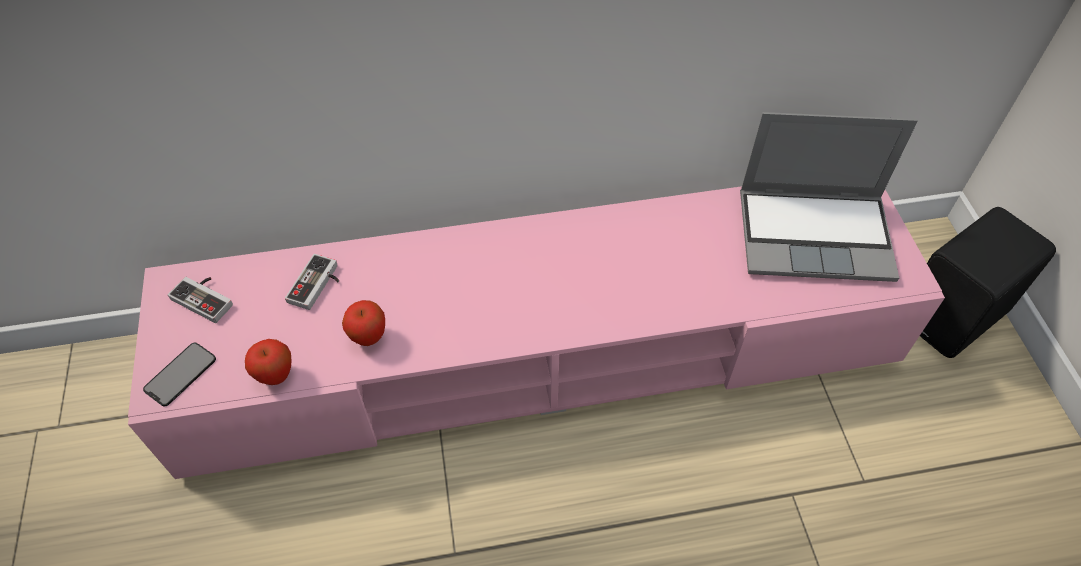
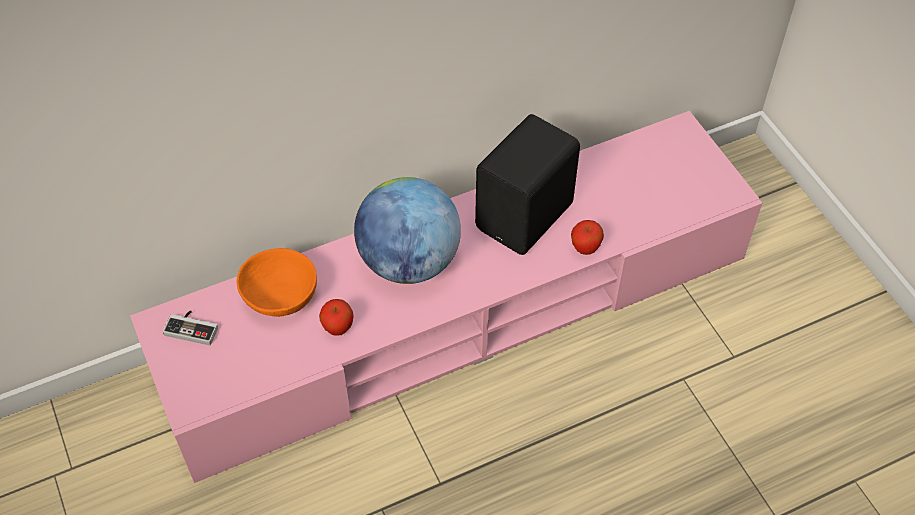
camera: 15 degrees left, 0 degrees up
(180, 374) = (199, 390): phone -> none
(276, 375) = (276, 373): apple -> apple (585, 249)
(318, 286) = (281, 298): game controller -> orange bowl
(481, 275) = (409, 261): none -> globe
(816, 235) = (658, 174): laptop -> none
(954, 316) = (776, 215): black speaker -> black speaker (527, 217)

